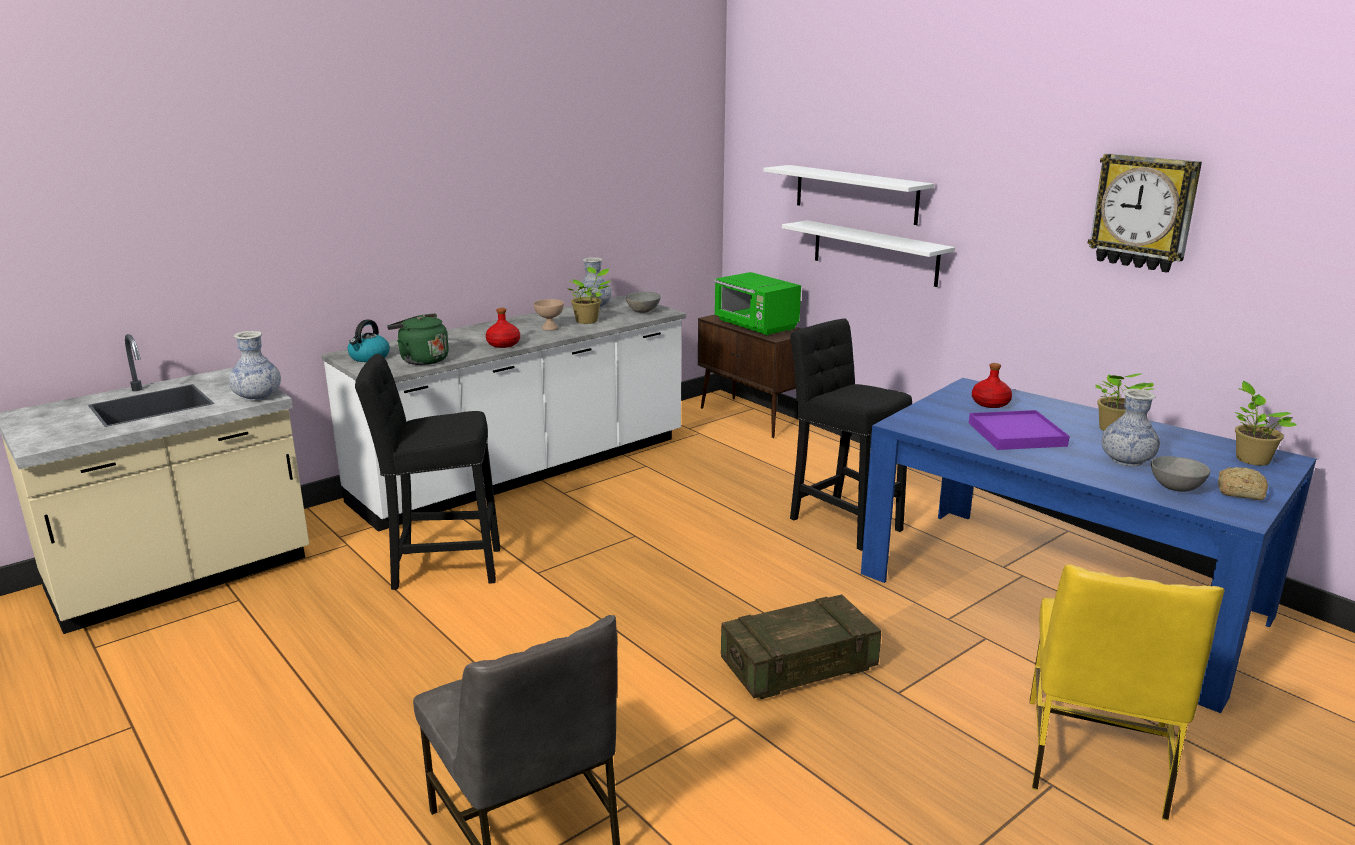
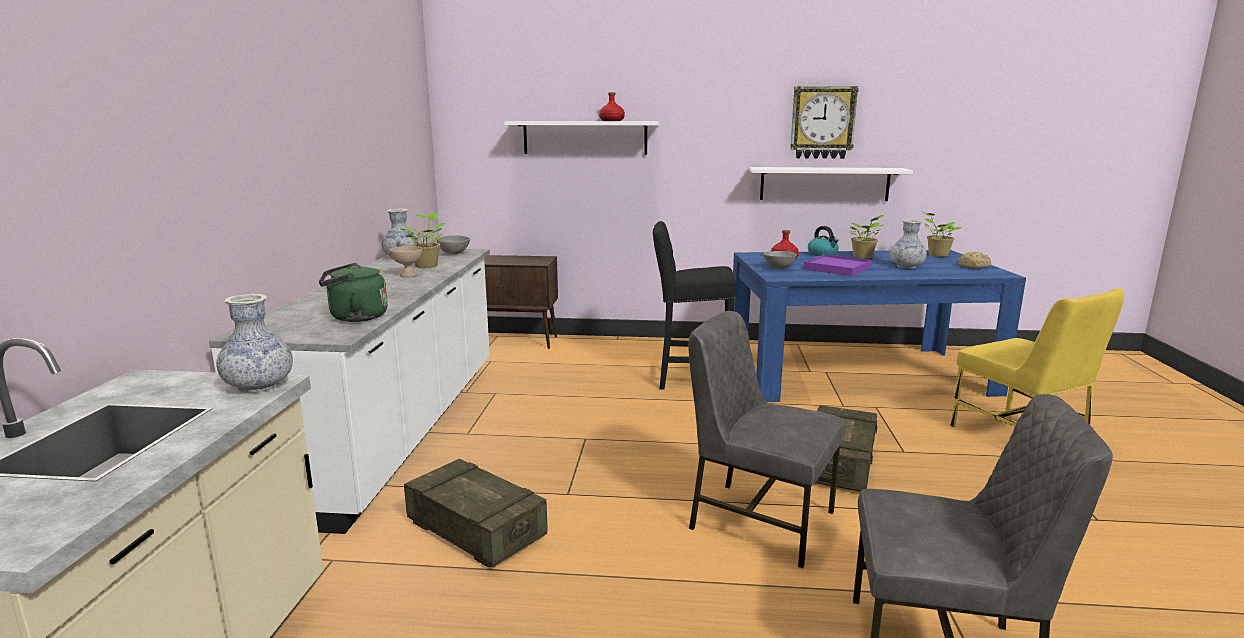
camera: 45 degrees left, 5 degrees down
(369, 357) = (285, 329): kettle -> kettle (823, 254)
(440, 567) = (476, 530): black stool -> crate
(503, 344) = (401, 292): red bottle -> red bottle (611, 121)
(622, 668) = (759, 520): none -> grey chair
(756, 326) = (508, 260): green microwave -> none
(874, 252) = (608, 181): white shelf -> white shelf (824, 184)
(1175, 488) = (953, 271): grey bowl -> grey bowl (778, 268)

